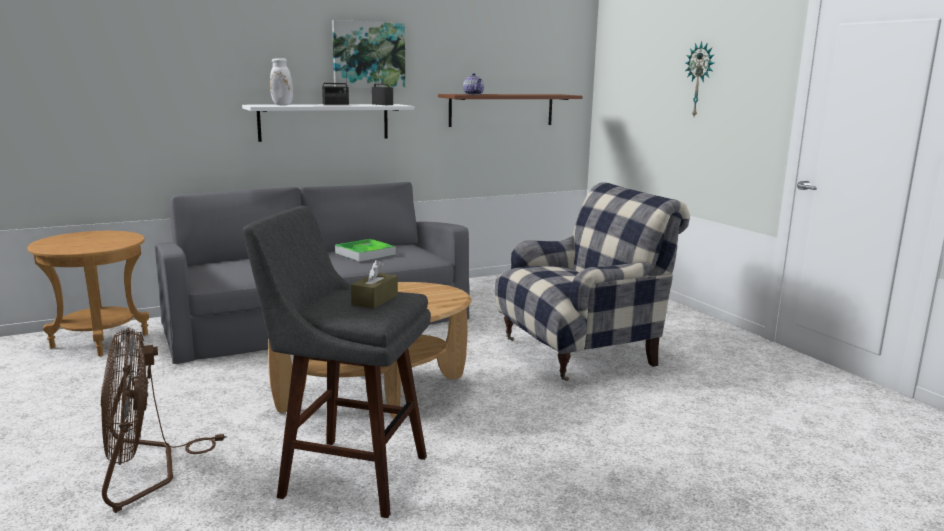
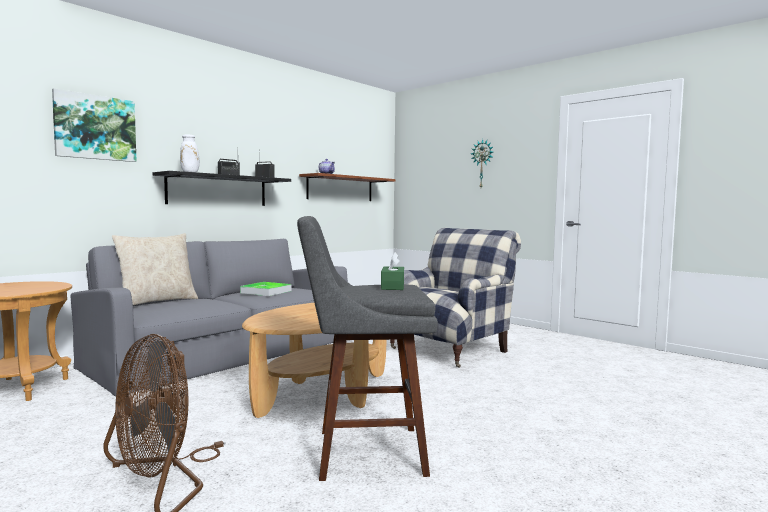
camera: 20 degrees left, 10 degrees down
(239, 259) = (157, 301): none -> beige pillow
(324, 122) = (218, 190): white shelf -> black shelf
(368, 55) = (251, 140): picture -> picture (95, 127)
(375, 300) = (392, 286): brown tissue box -> green tissue box

